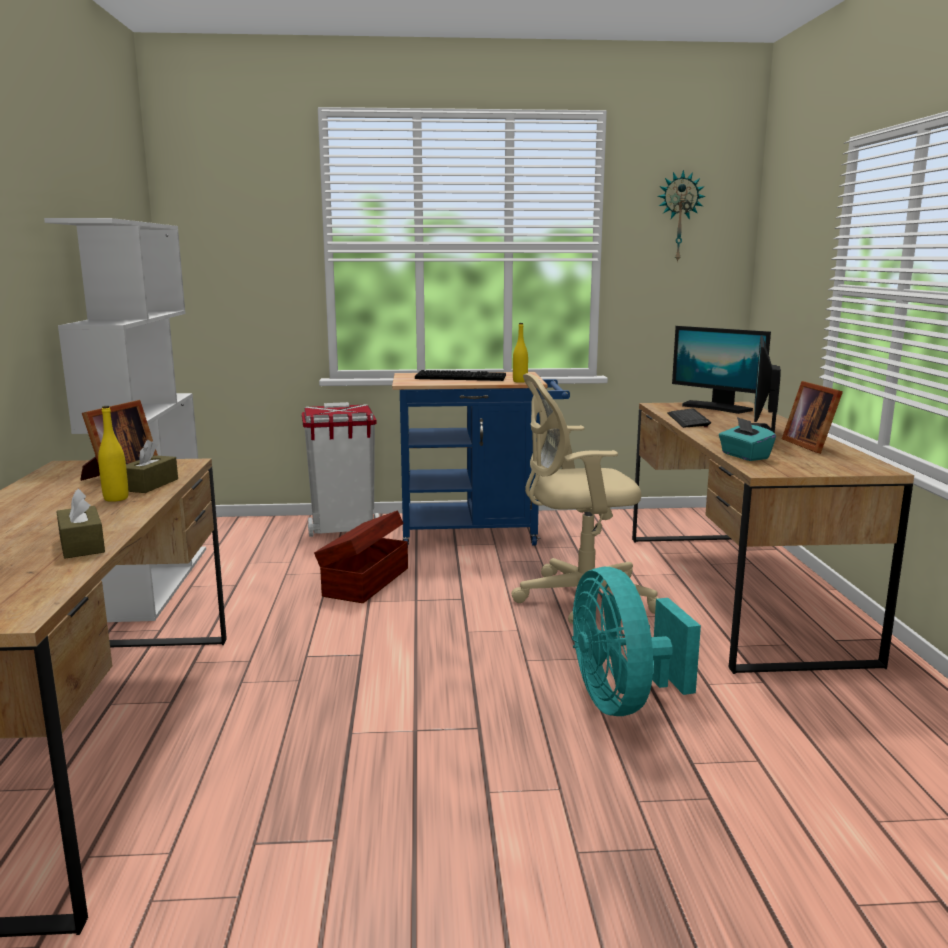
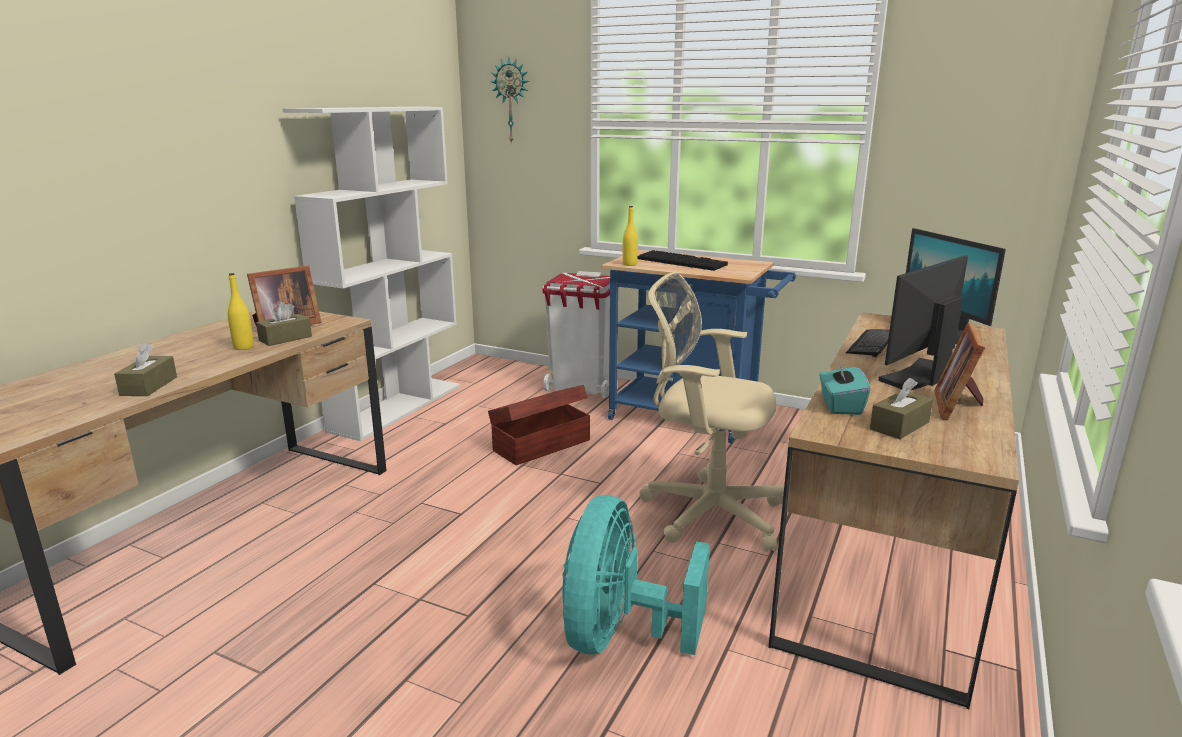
camera: 30 degrees right, 5 degrees up
(520, 381) = (729, 273): yellow bottle -> yellow bottle (629, 264)
(679, 217) = (975, 92): wall clock -> wall clock (512, 101)
(801, 460) = (899, 426): none -> brown tissue box

